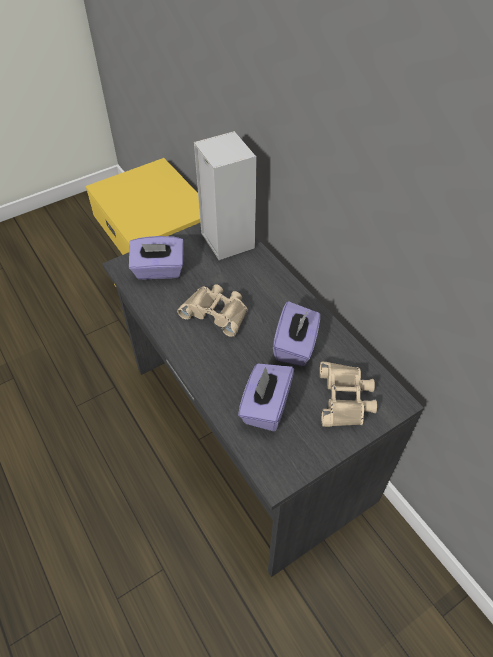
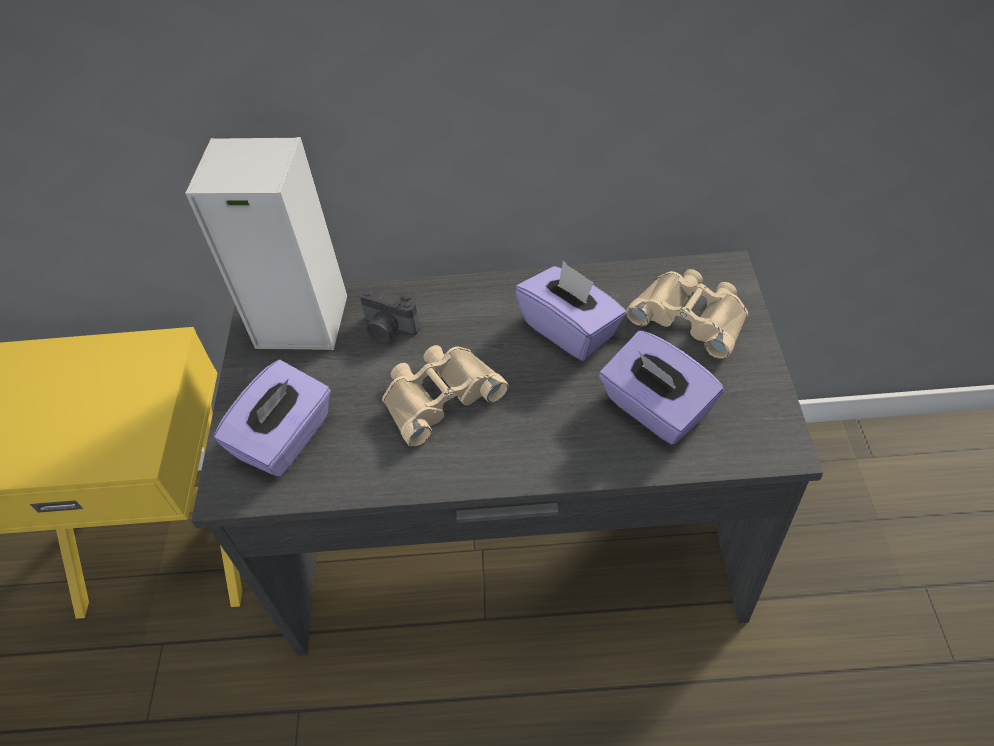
camera: 55 degrees left, 0 degrees up
(244, 273) = (388, 330): none -> camera

